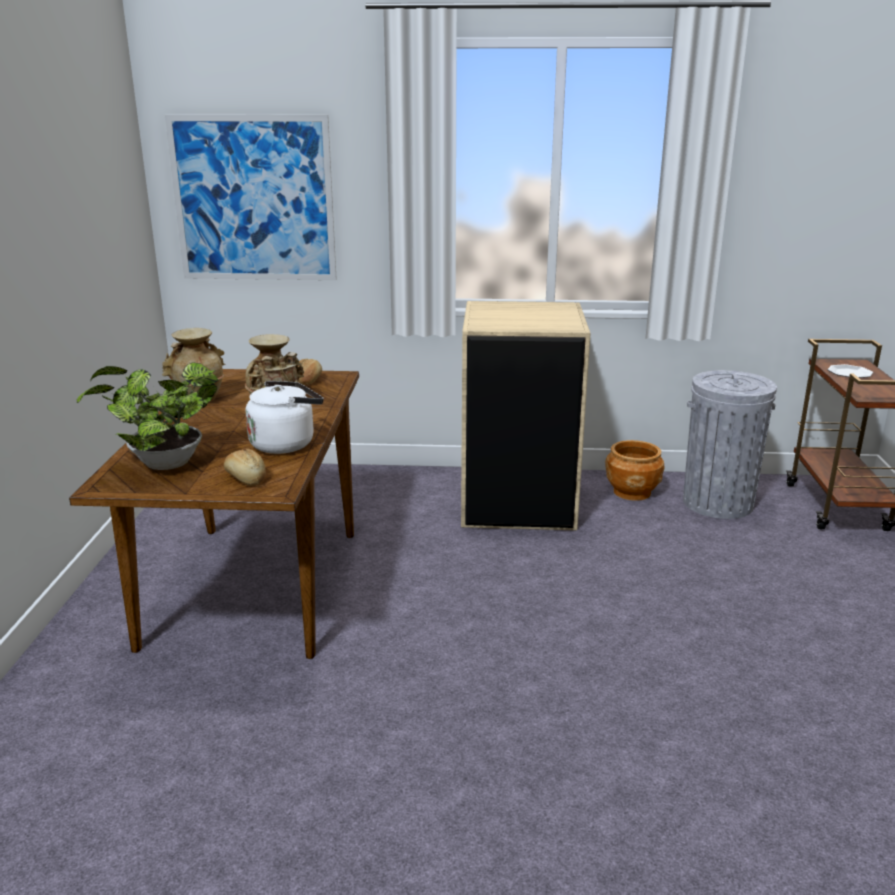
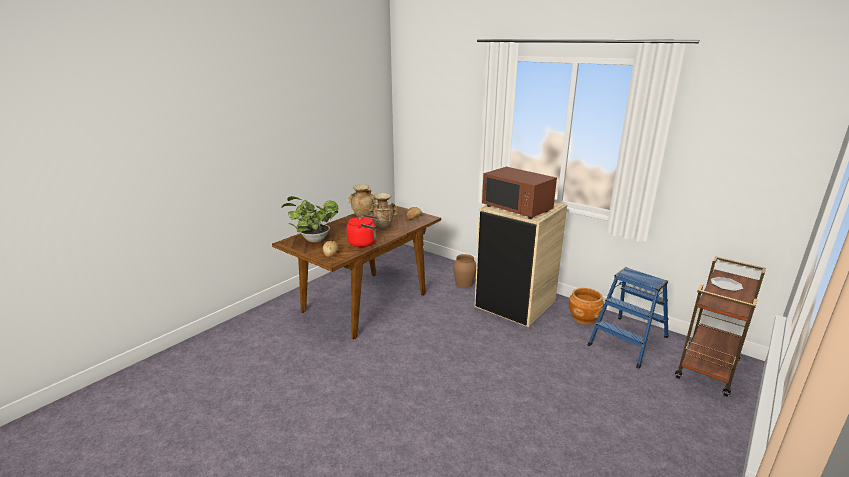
camera: 35 degrees right, 0 degrees up
(253, 199) = (430, 128): picture -> none
(286, 444) = (364, 243): white kettle -> red kettle
(401, 496) = (464, 283): none -> brown vase
(523, 320) = (517, 208): none -> brown microwave
(718, 503) = (628, 340): grey trash can -> blue step ladder

